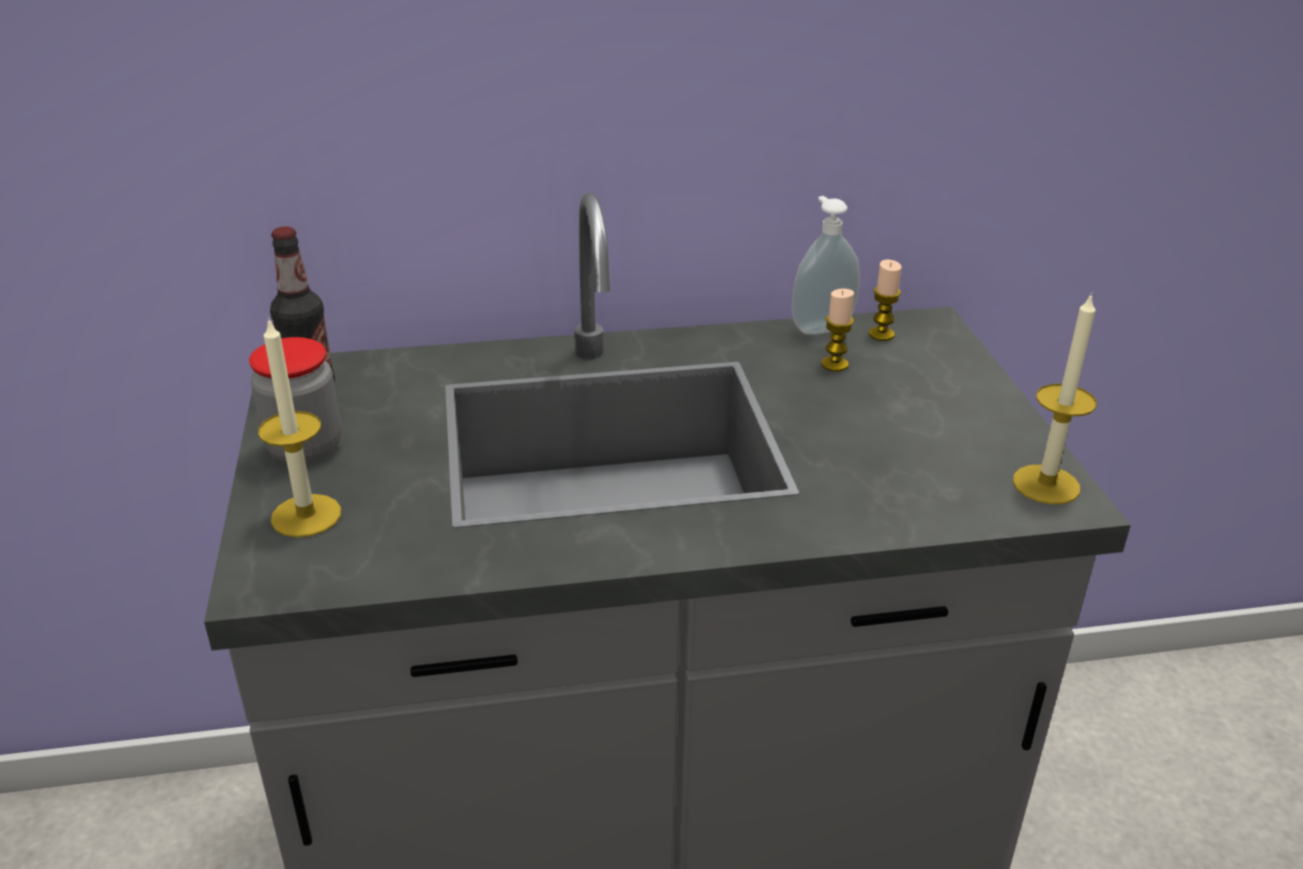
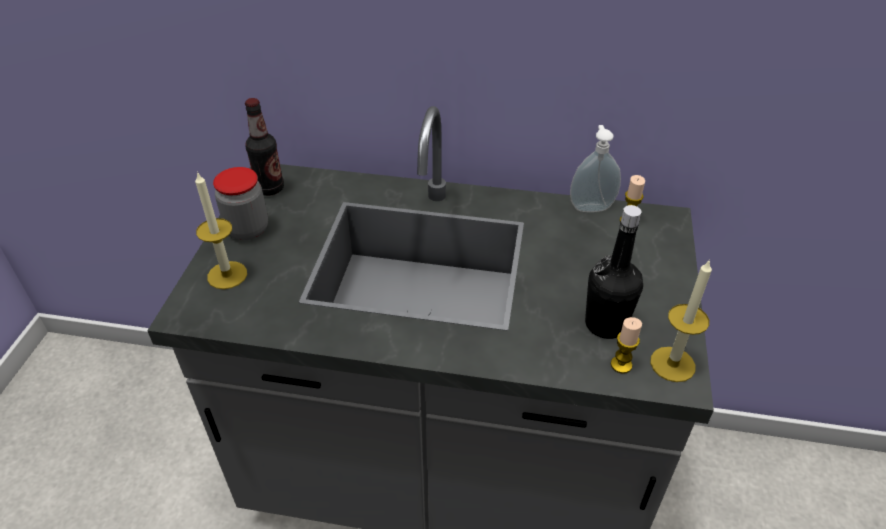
camera: 20 degrees right, 10 degrees up
(834, 364) = (584, 238): candle -> candle (621, 365)
(929, 458) = (605, 324): none -> black bottle

